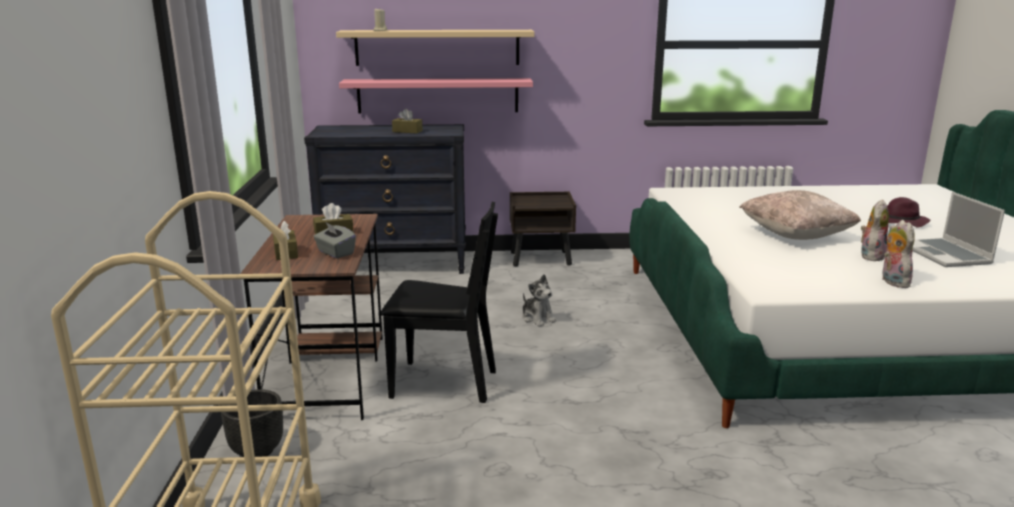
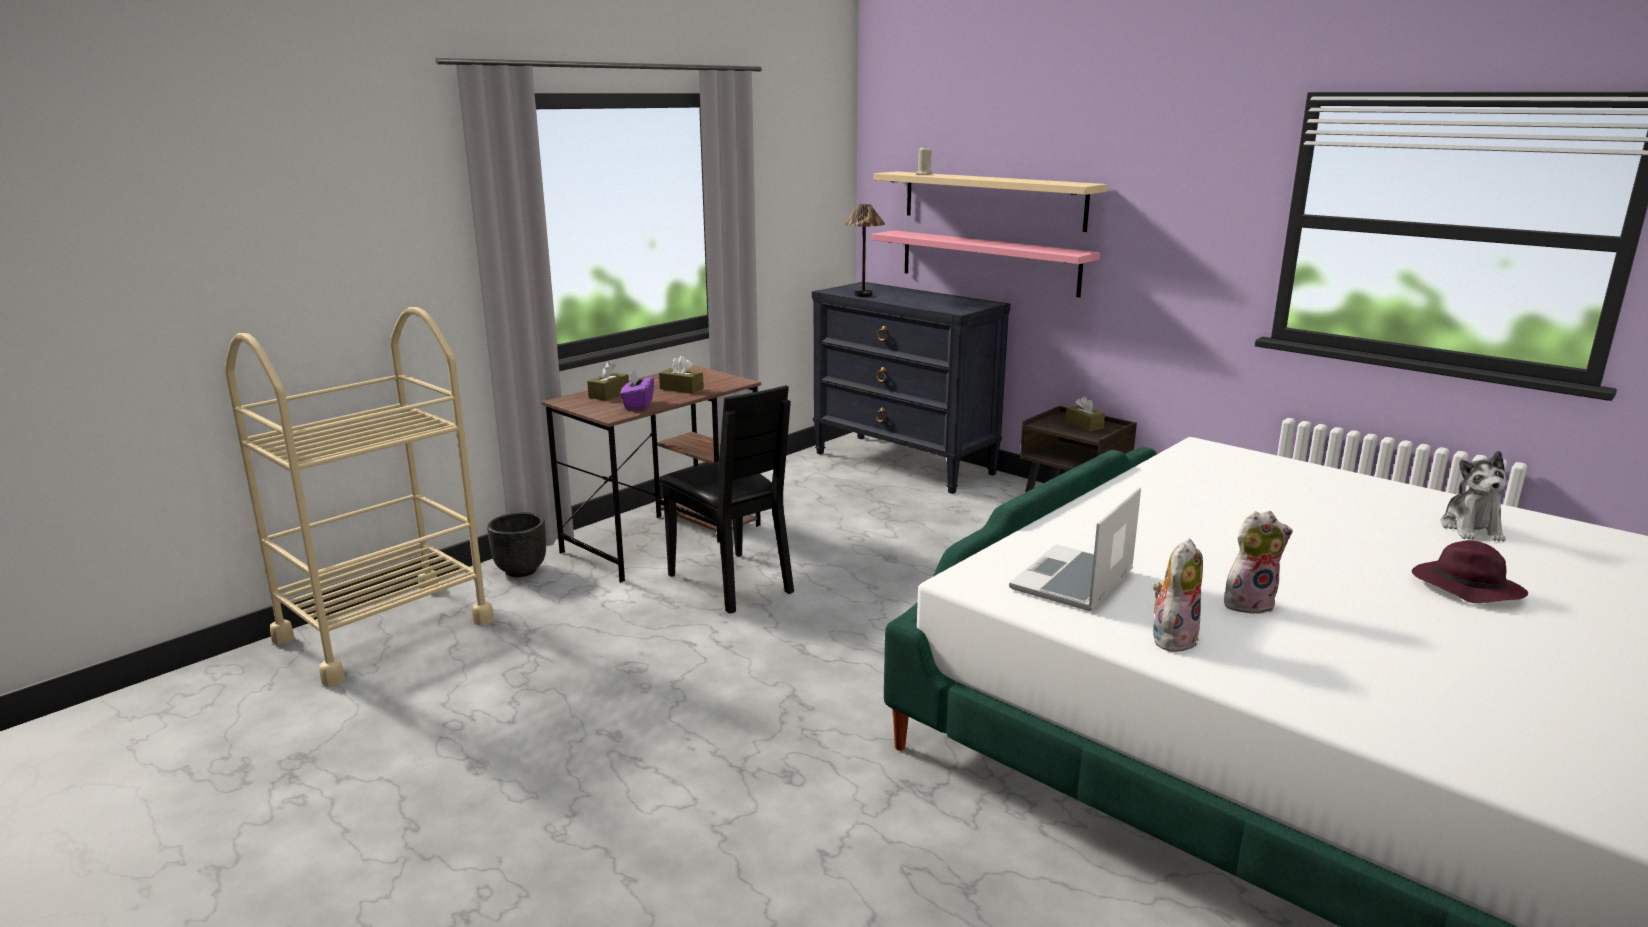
camera: 45 degrees right, 0 degrees up
(335, 253) = (638, 404): grey tissue box -> purple tissue box
(353, 134) = (863, 295): none -> table lamp
(407, 131) = (922, 301): brown tissue box -> brown tissue box (1084, 425)
(537, 318) = (935, 563): plush toy -> plush toy (1471, 529)
(795, 235) = (1214, 545): beige pillow -> none
(946, 255) = (1393, 649): laptop -> laptop (1073, 582)

